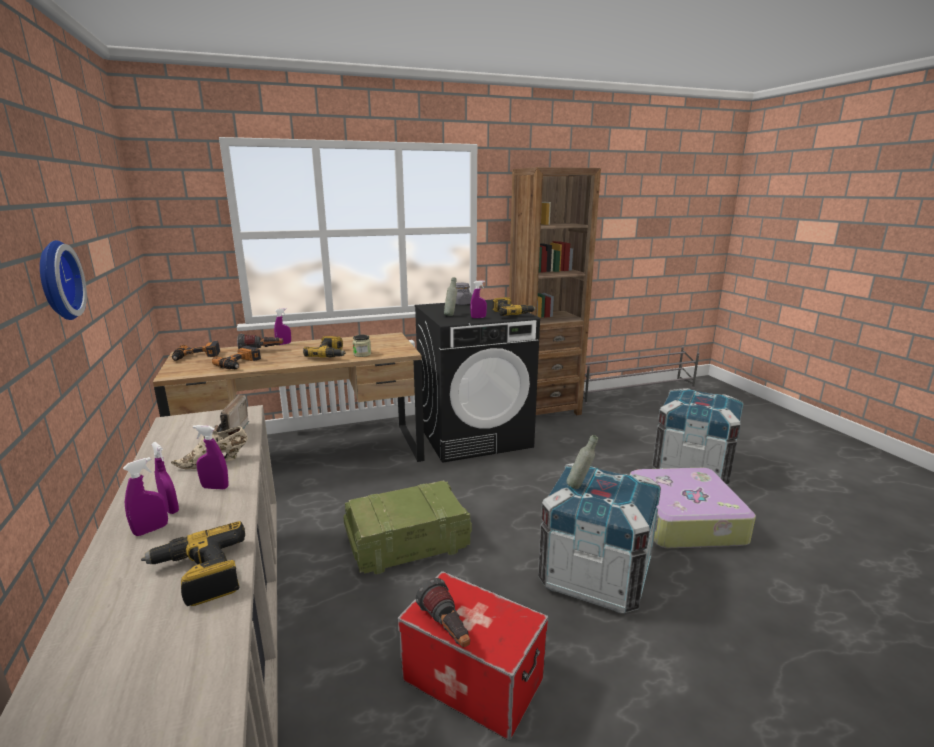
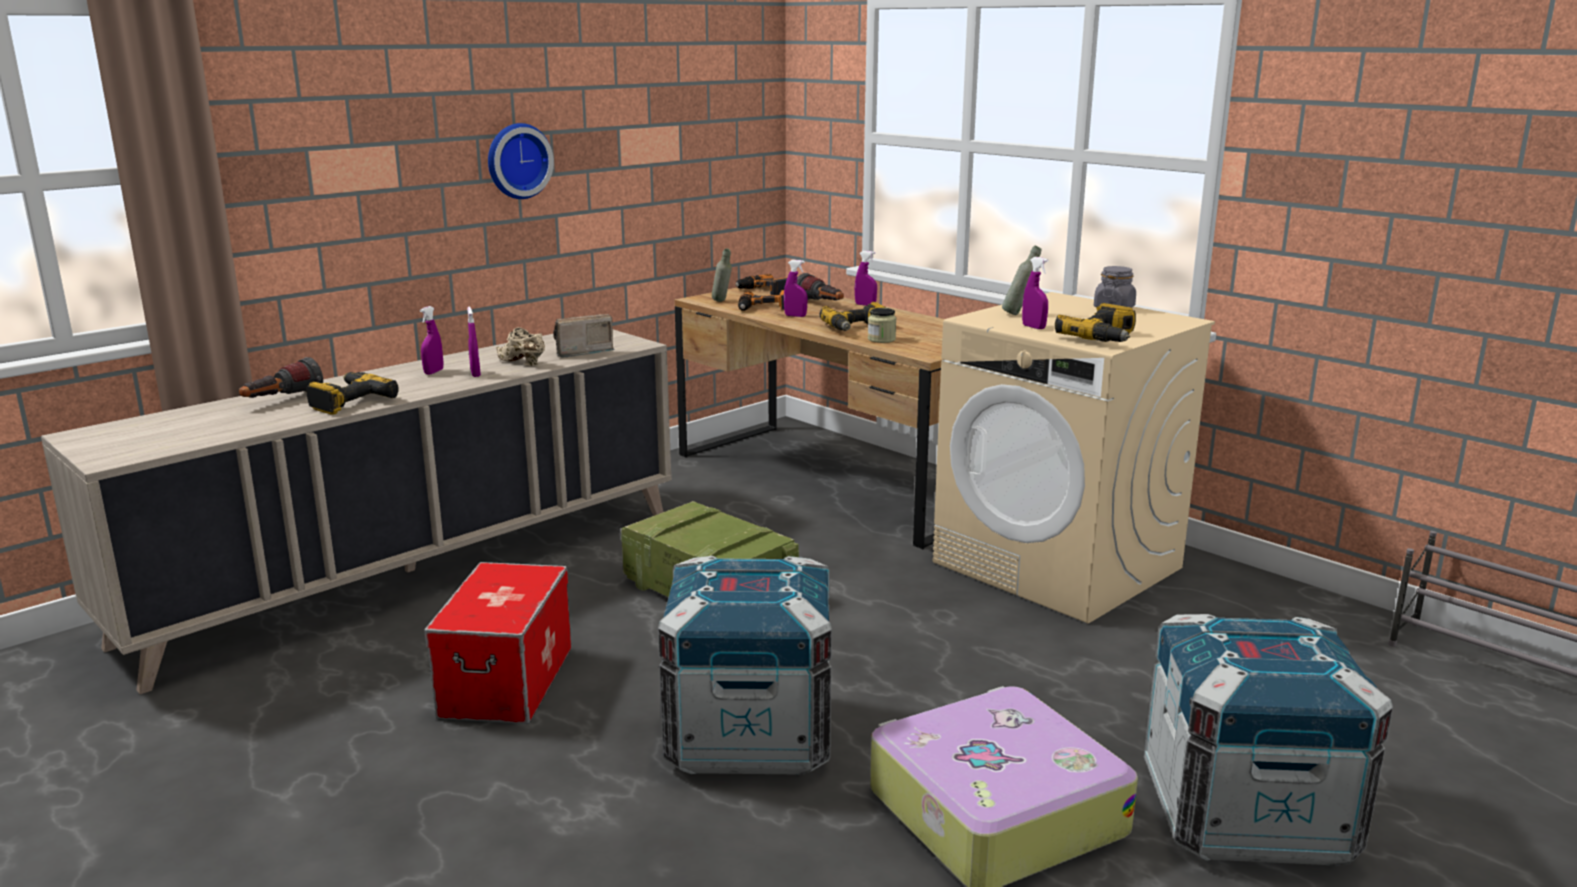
camera: 65 degrees right, 0 degrees up
(151, 530) = (401, 376): purple spray bottle -> purple spray bottle (795, 316)
(447, 629) = (473, 587): flashlight -> flashlight (282, 401)
(474, 435) = (1058, 565): black washing machine -> beige washing machine
(542, 409) = (1276, 603): brown bookcase -> none
(580, 486) = (725, 564): grey bottle -> grey bottle (722, 302)

